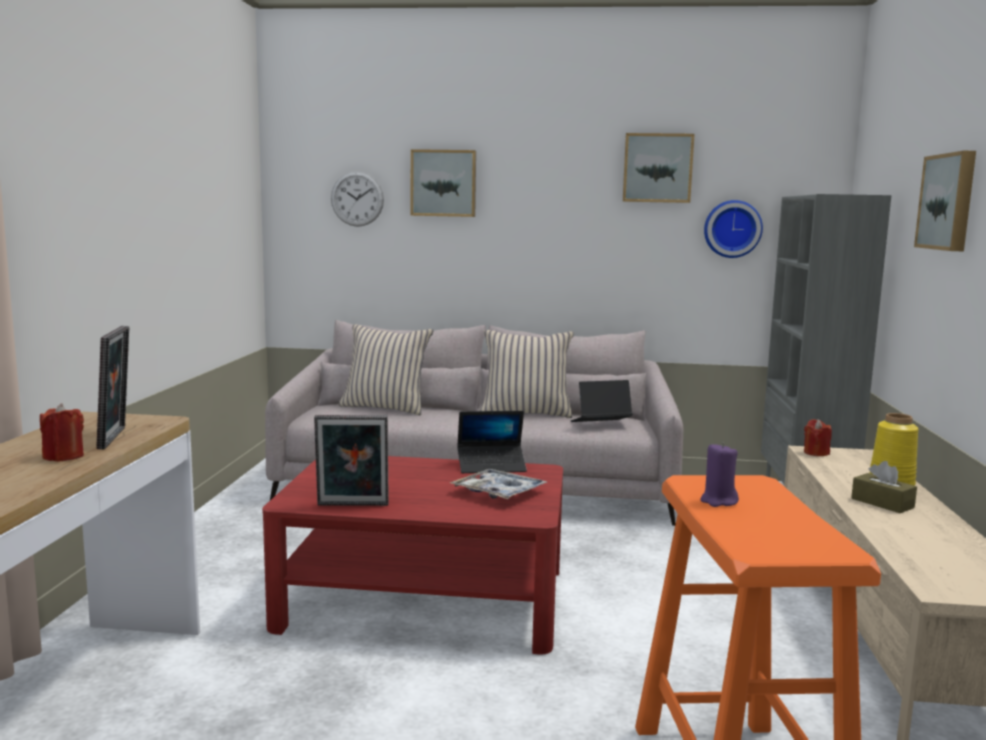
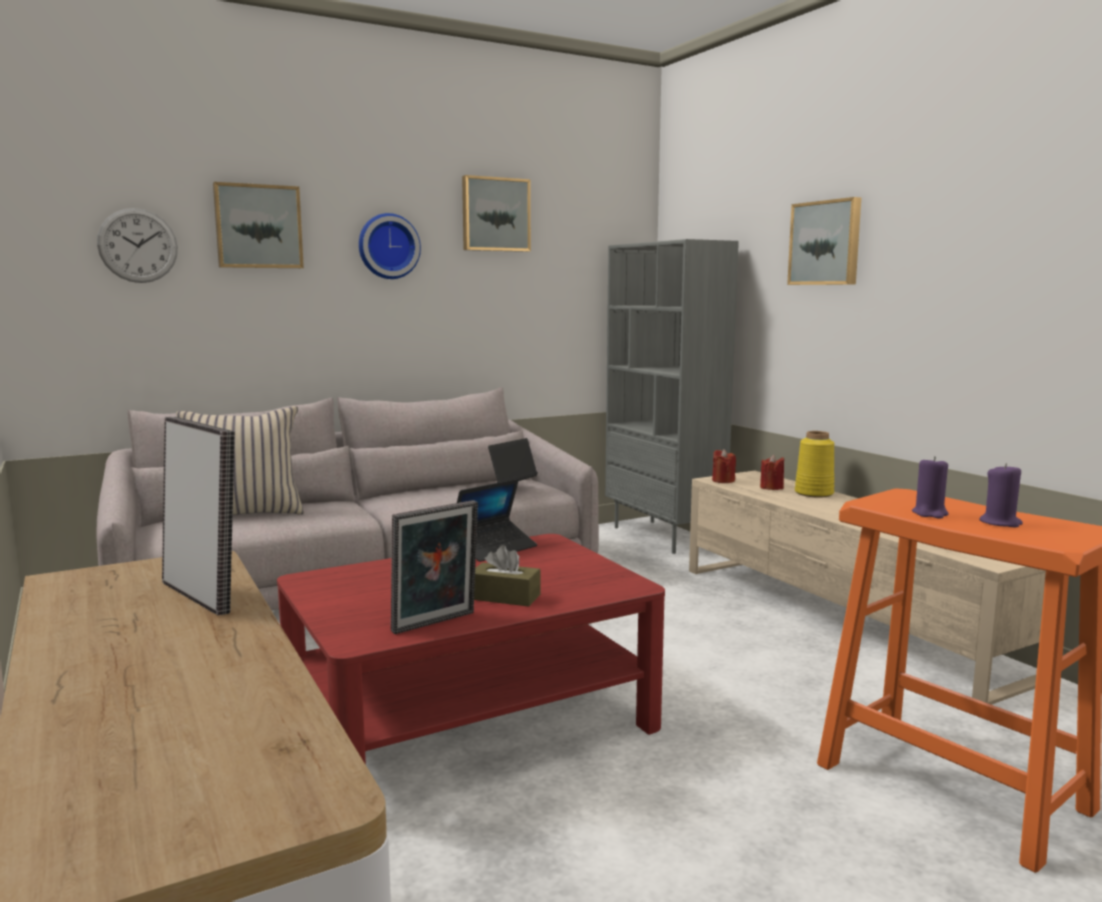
camera: 35 degrees left, 0 degrees up
(63, 456) = (193, 638): red candle -> red candle (771, 488)
(498, 493) = (554, 571): tray -> none
(525, 413) = (412, 491): beige pillow -> none
(732, 229) = (566, 278): wall clock -> wall clock (388, 246)
(761, 524) = (1000, 523): none -> purple candle
(882, 503) = (838, 509): brown tissue box -> brown tissue box (505, 597)

